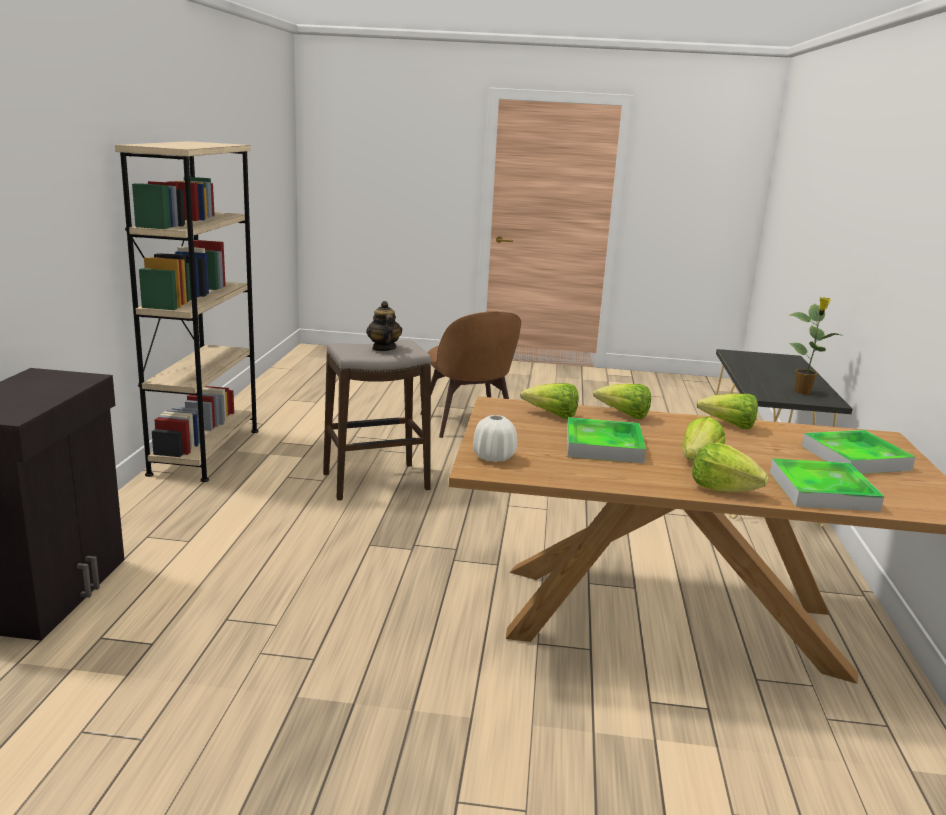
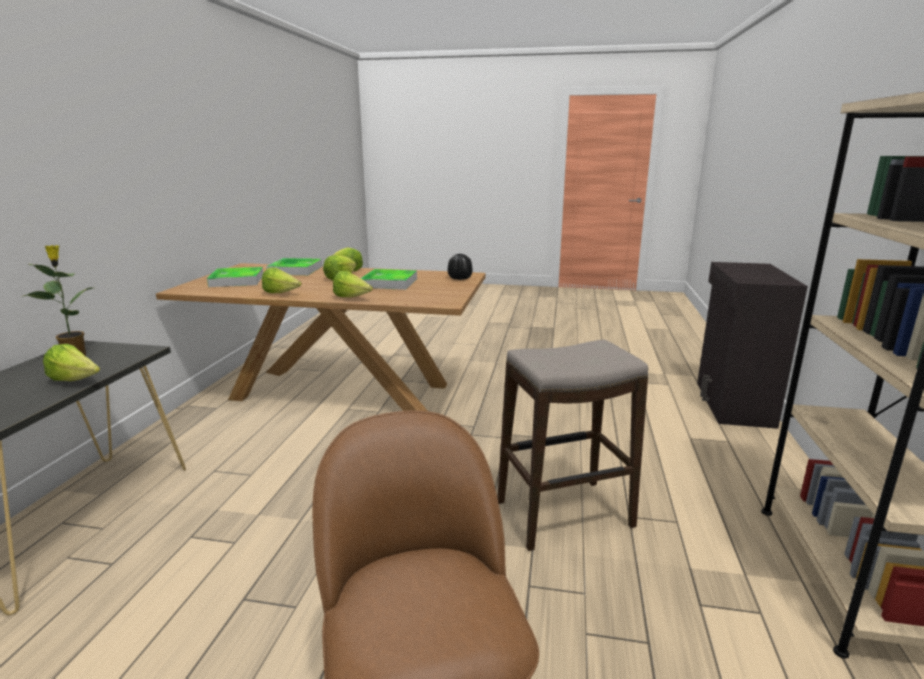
camera: 175 degrees left, 0 degrees up
(383, 348) = (568, 355): teapot -> none
(494, 457) = (460, 278): white vase -> black vase
(552, 415) = (408, 297): lettuce -> lettuce (76, 381)

